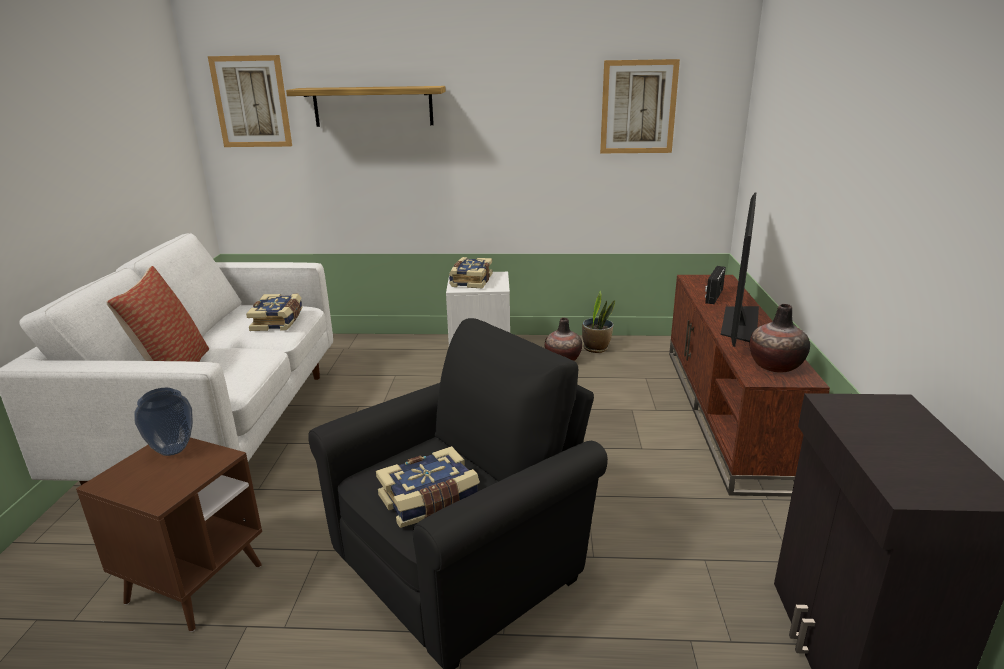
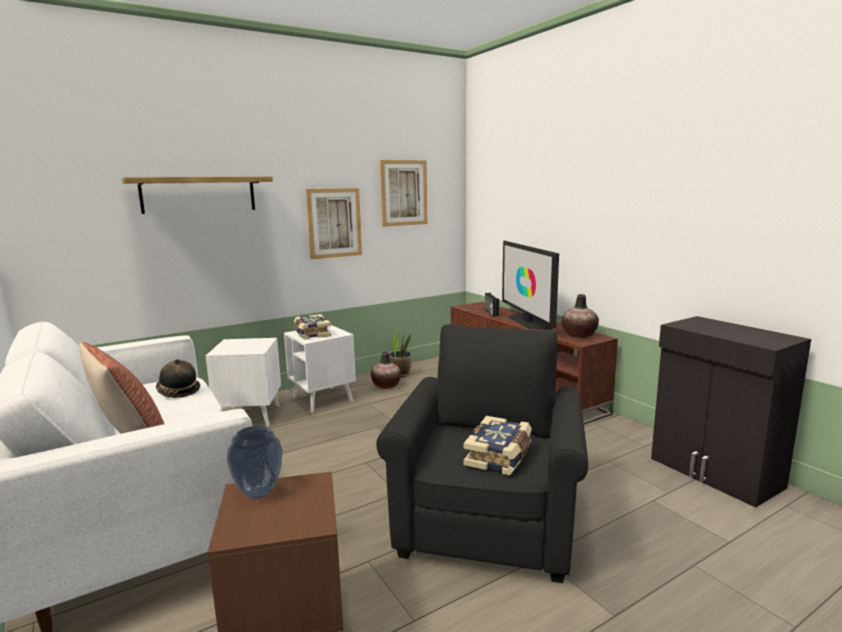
camera: 35 degrees left, 10 degrees down
(251, 102) = (66, 191): picture -> picture (334, 223)
(278, 321) = (178, 392): book -> hat
(398, 356) = (250, 416): none -> white side table

